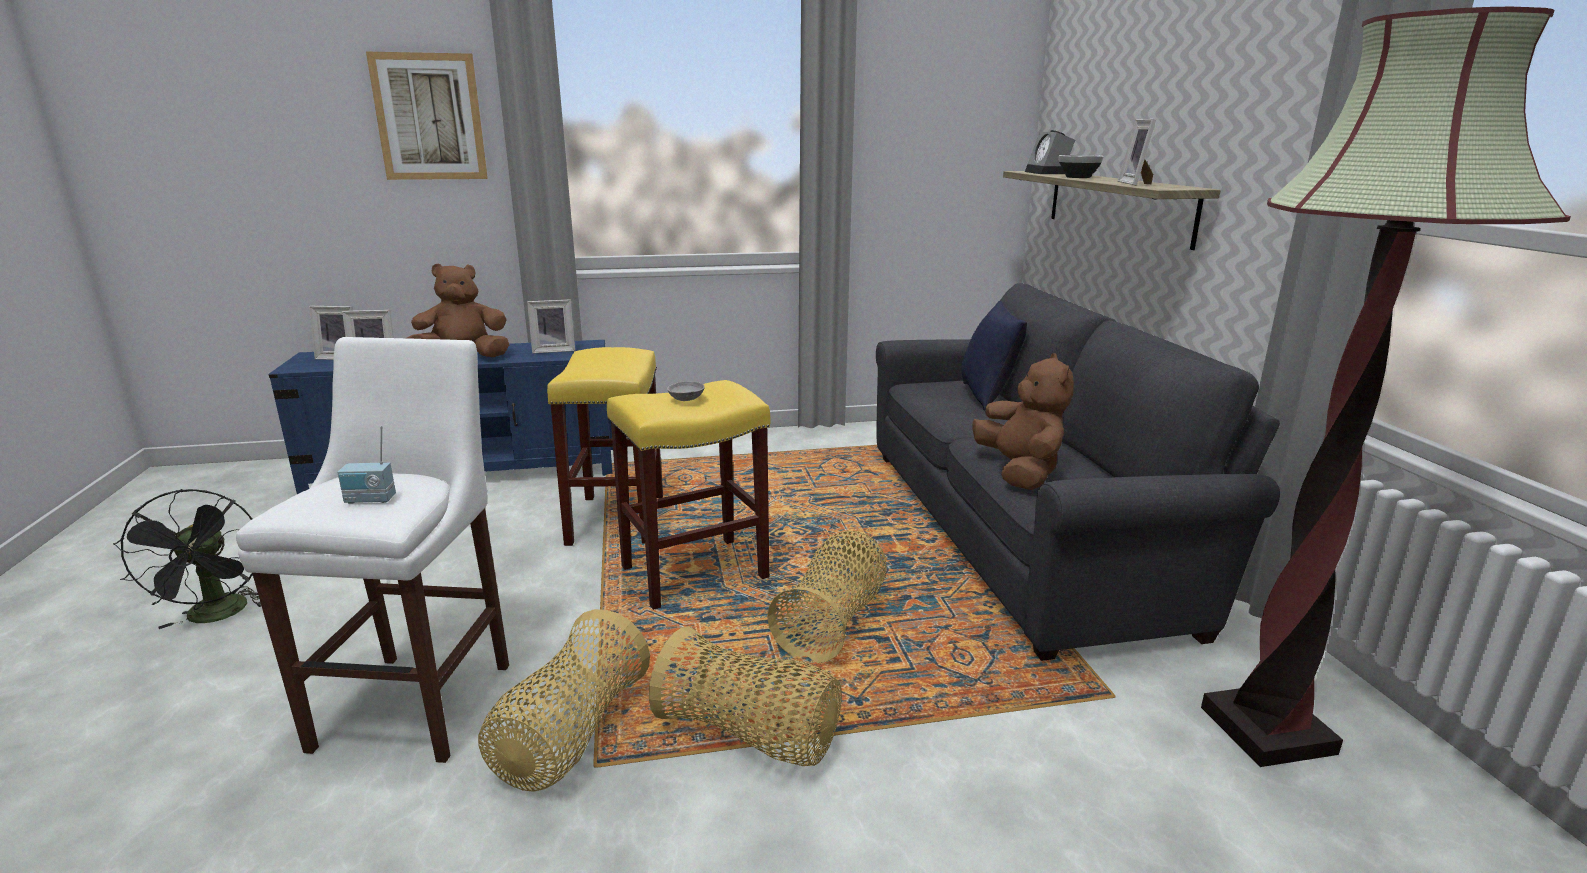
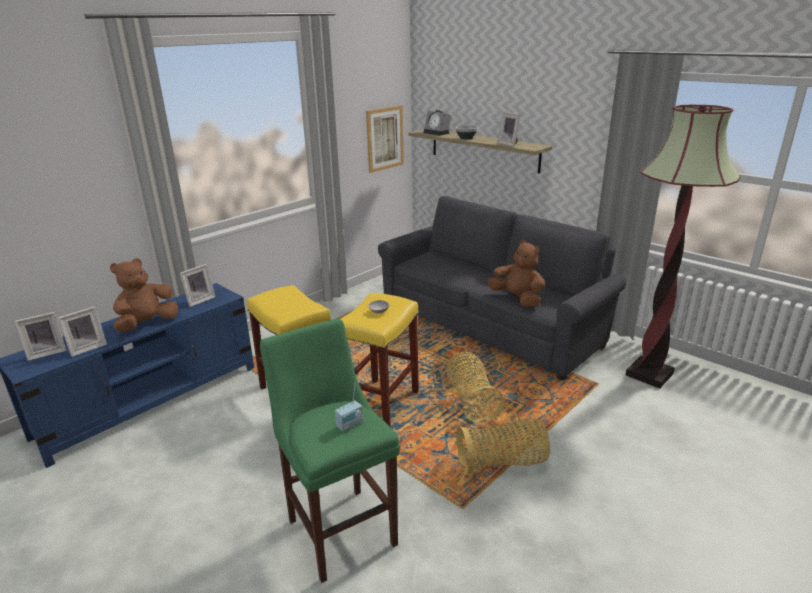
camera: 35 degrees left, 5 degrees up
(217, 616) = (133, 558): black fan -> none
(421, 699) = (340, 528): white stool -> green stool
(429, 117) = (65, 153): picture -> picture (385, 138)
(570, 737) = (434, 503): basket -> none
(988, 396) = (449, 260): blue pillow -> none

